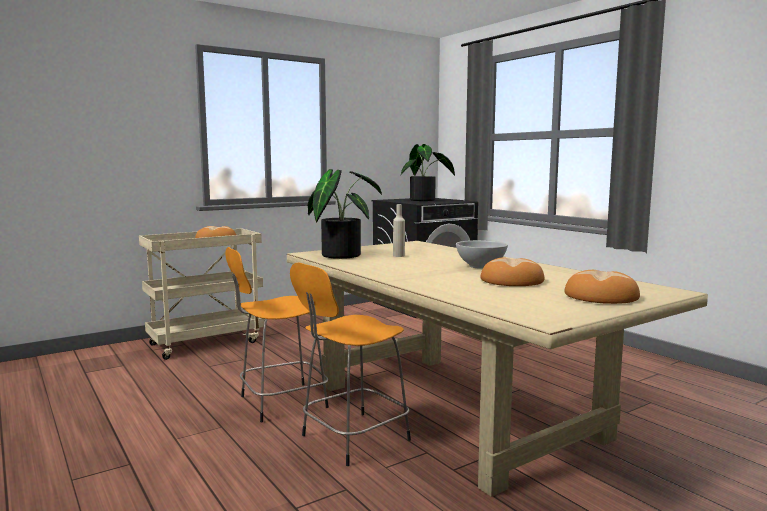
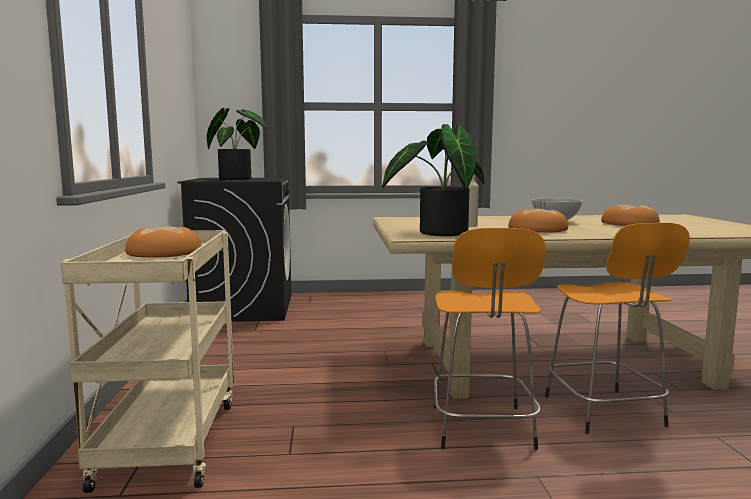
camera: 60 degrees left, 0 degrees up
(601, 296) = (696, 221): bread -> bread (537, 229)

